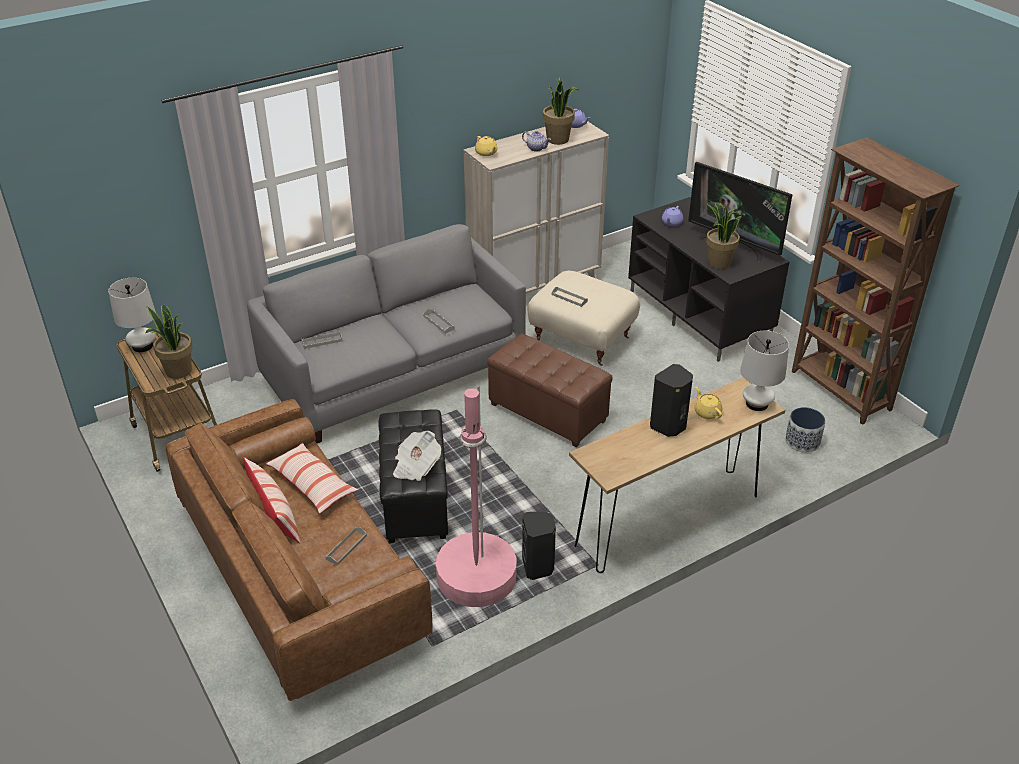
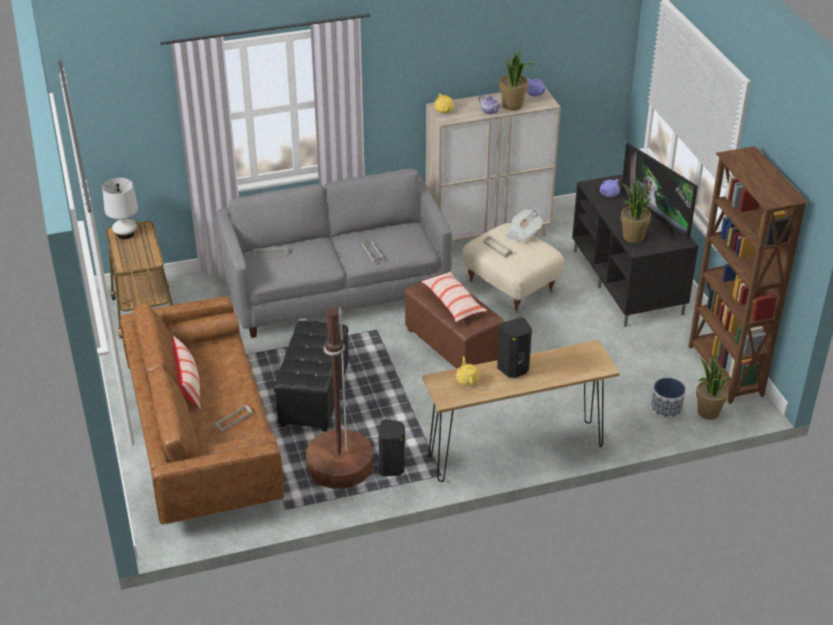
camera: 15 degrees right, 0 degrees up
(178, 371) = (146, 259): potted plant -> potted plant (707, 412)
(312, 485) = (225, 367): pillow -> pillow (453, 302)
(416, 466) = (309, 367): newspaper -> newspaper (523, 233)
(476, 577) = (340, 465): pink floor lamp -> brown floor lamp
(707, 412) = (551, 363): yellow teapot -> yellow teapot (467, 379)
(757, 404) = (597, 364): white table lamp -> none

